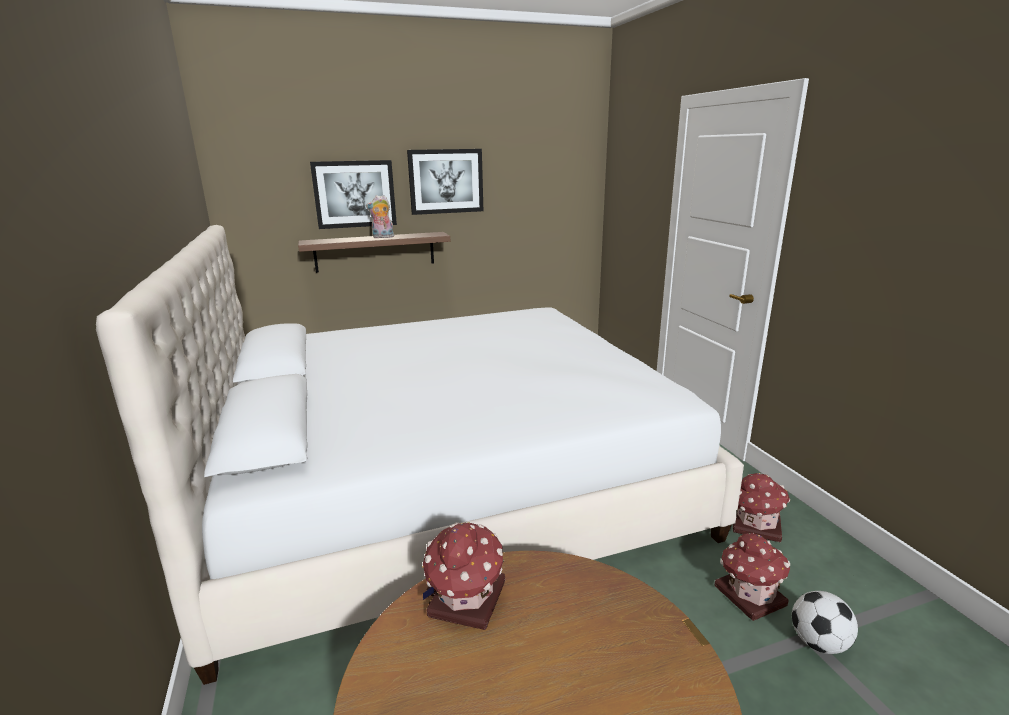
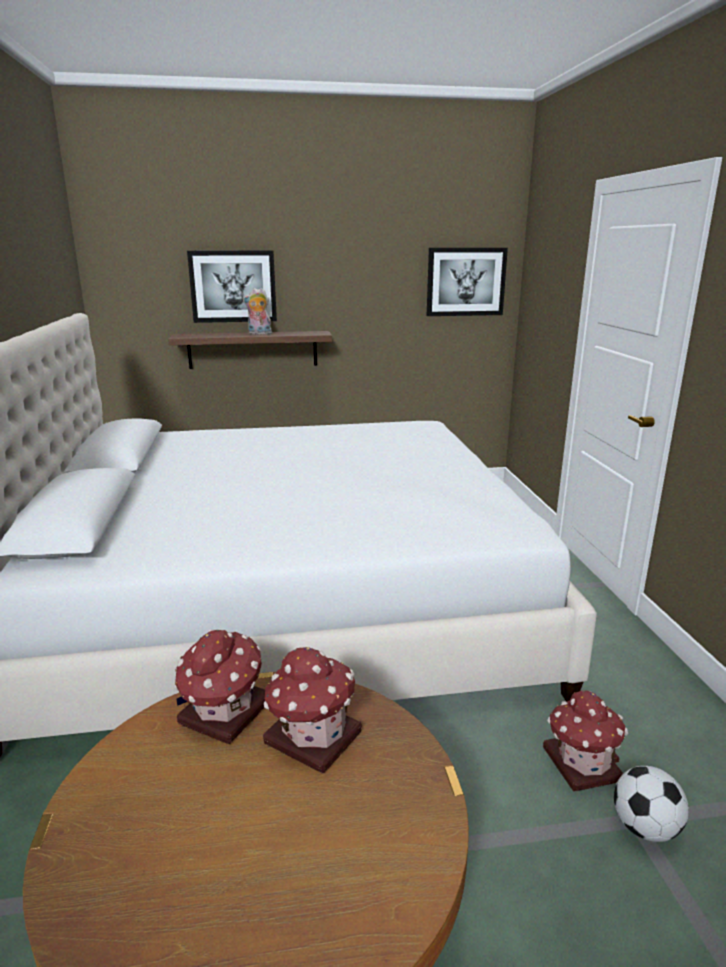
camera: 10 degrees right, 0 degrees up
(446, 181) = (333, 275): picture -> picture (465, 282)
(754, 525) = (619, 688): toy house -> toy house (311, 736)

